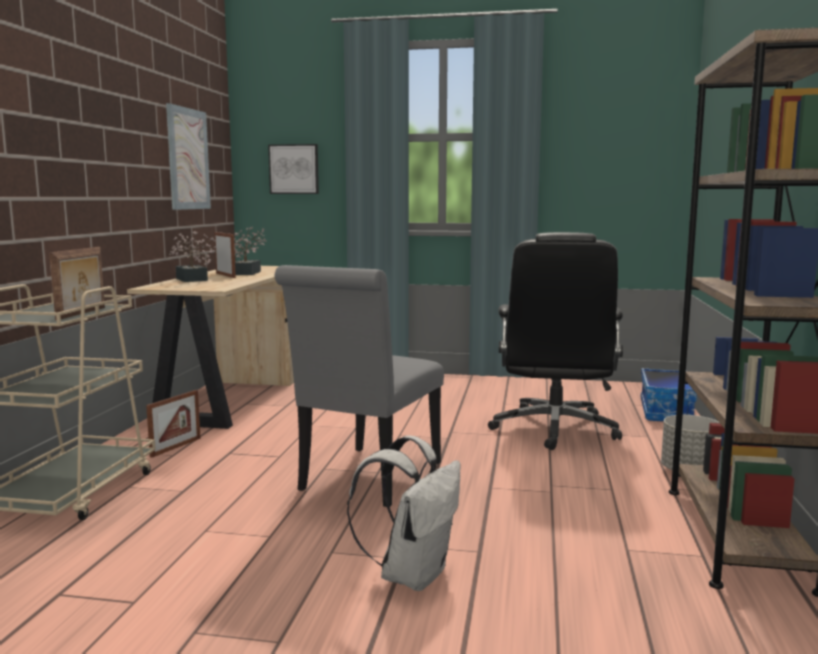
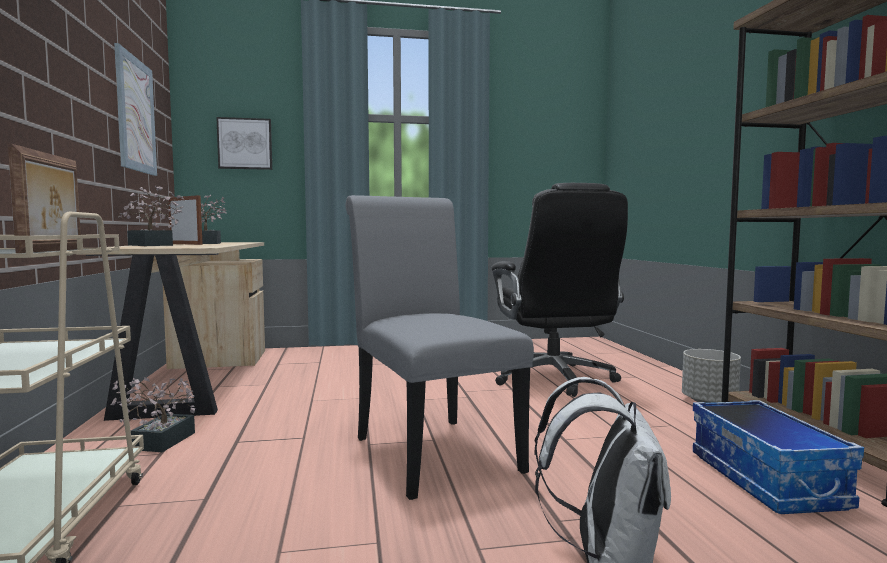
camera: 20 degrees left, 5 degrees down
(176, 447) = (158, 443): picture frame -> potted plant
(366, 480) = (430, 450): grey chair -> grey chair turned 150 degrees clockwise
(666, 411) = (622, 356): storage box -> storage box (767, 480)

